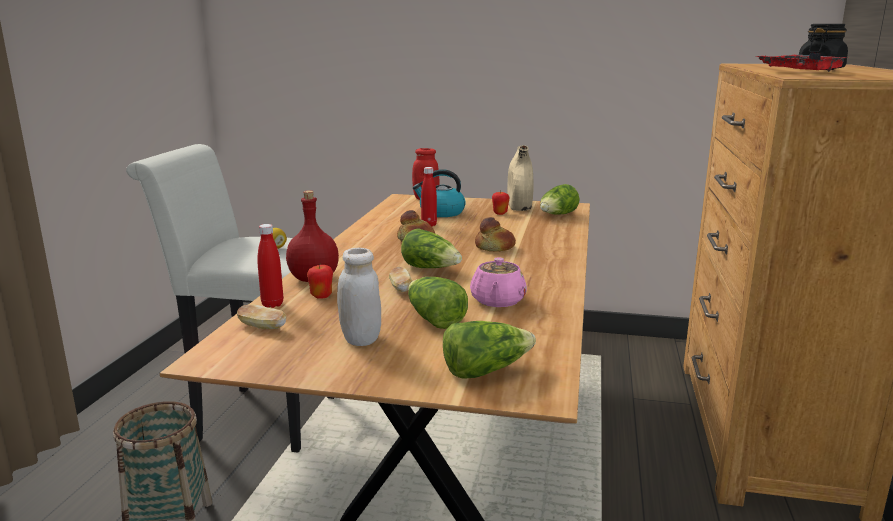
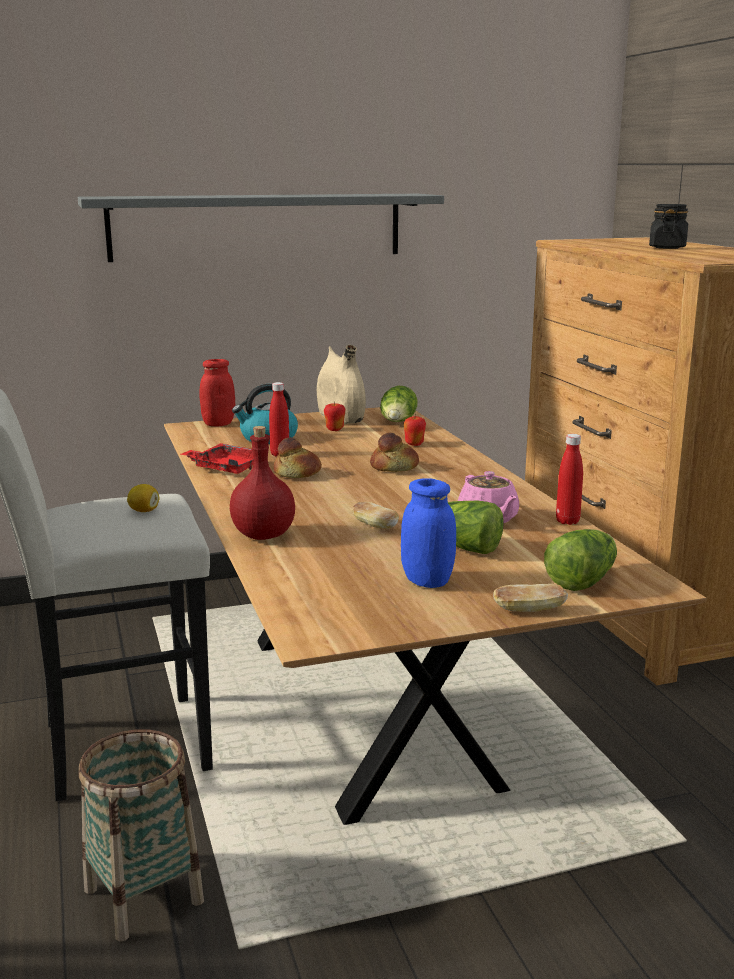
camera: 30 degrees left, 0 degrees up
(262, 327) = (306, 594): bread -> bread (529, 610)
(272, 304) = (269, 570): red bottle -> red bottle (567, 521)
(321, 296) = (306, 550): apple -> apple (414, 444)
(361, 339) = (427, 581): white jar -> blue jar
(431, 268) = (369, 500): lettuce -> none
(485, 48) = (257, 226): none -> grey shelf
(799, 72) = (673, 253): red tray -> red tray (226, 468)

